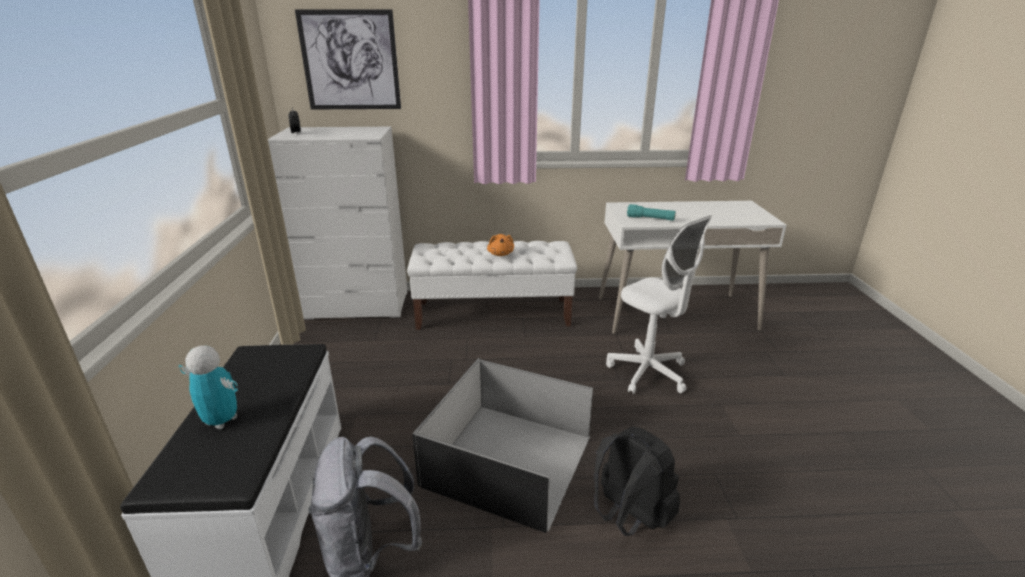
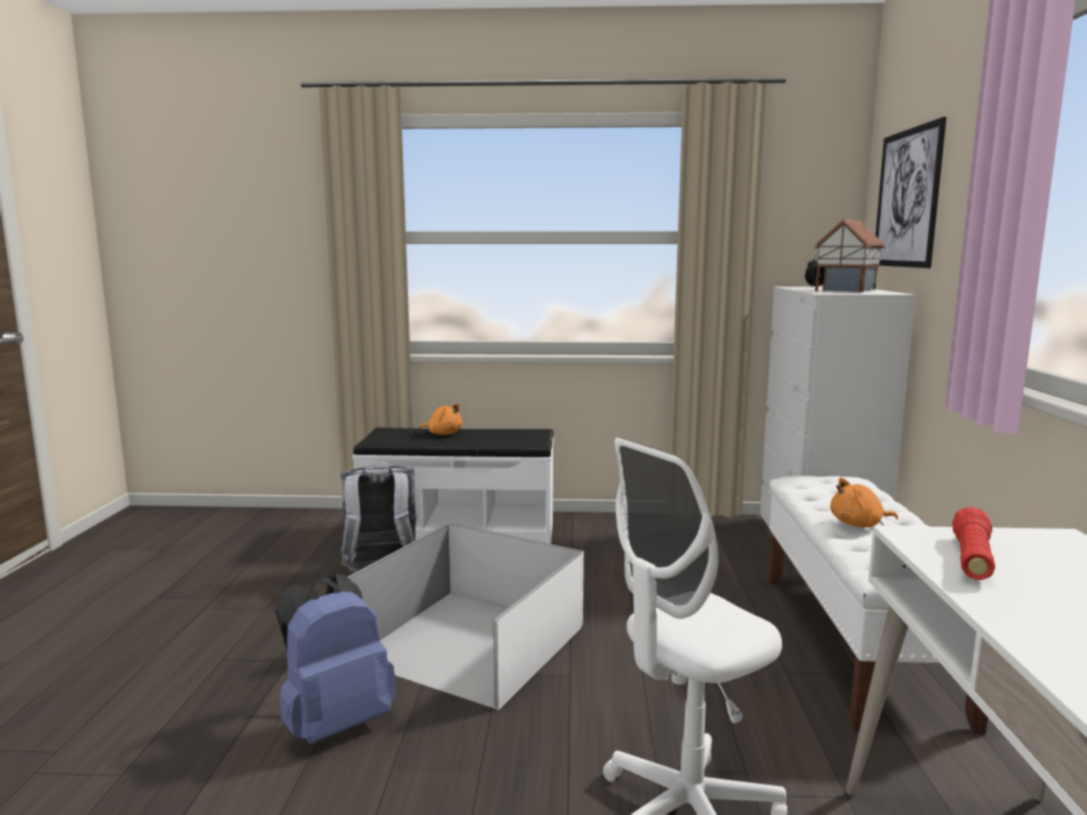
camera: 95 degrees right, 15 degrees down
(221, 421) = (443, 434): toy robot -> orange plush toy
(340, 132) = (845, 290): none -> toy house
(507, 462) = (467, 642): black storage box -> white storage box
(629, 516) = (335, 723): black backpack -> blue backpack
(650, 219) = (972, 559): turquoise flashlight -> red flashlight

